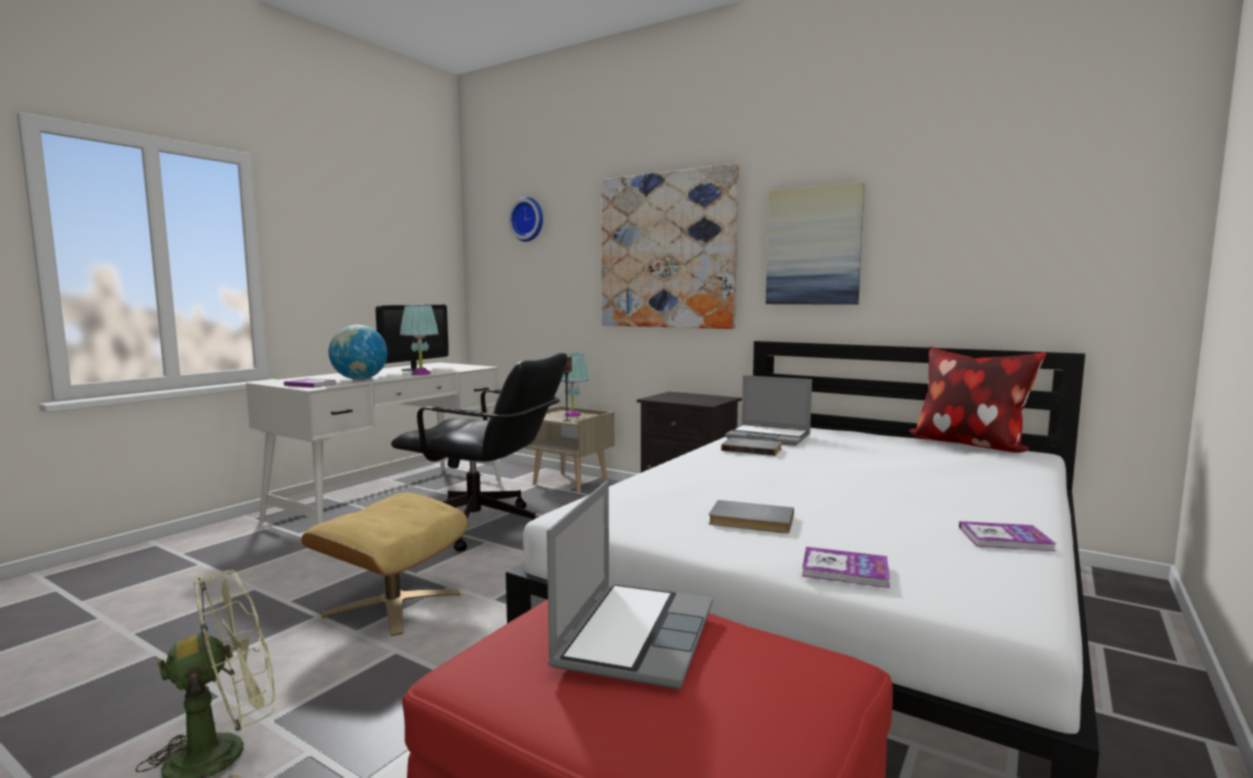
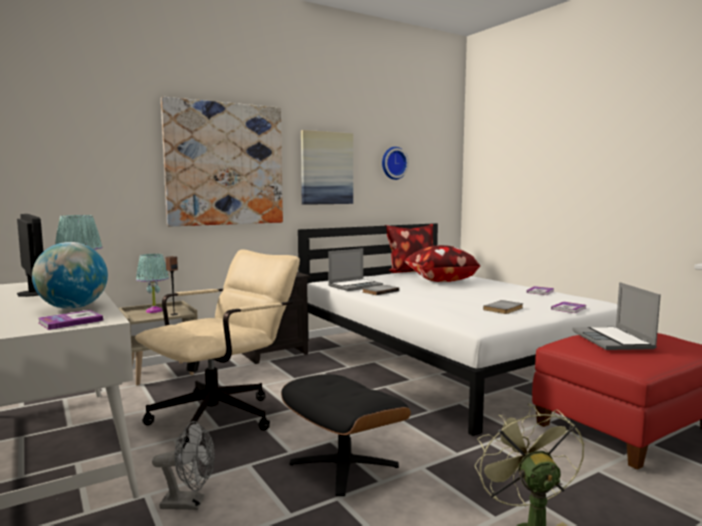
camera: 65 degrees left, 0 degrees up
(309, 559) = (189, 503): none -> grey fan
(393, 604) = (343, 464): beige ottoman -> black ottoman
(487, 528) = (224, 415): black office chair -> beige office chair
(528, 219) = (59, 120): wall clock -> wall clock (393, 163)
(634, 634) = (614, 340): laptop -> laptop turned 135 degrees counterclockwise
(918, 464) = (440, 280): none -> pillow

